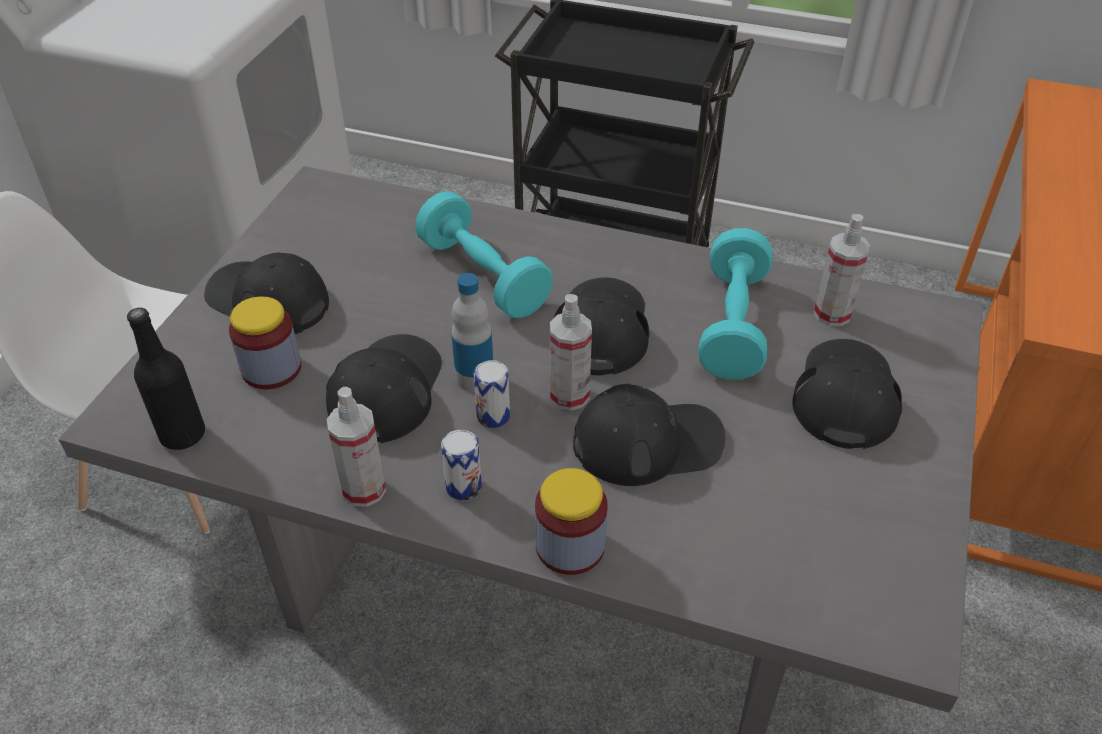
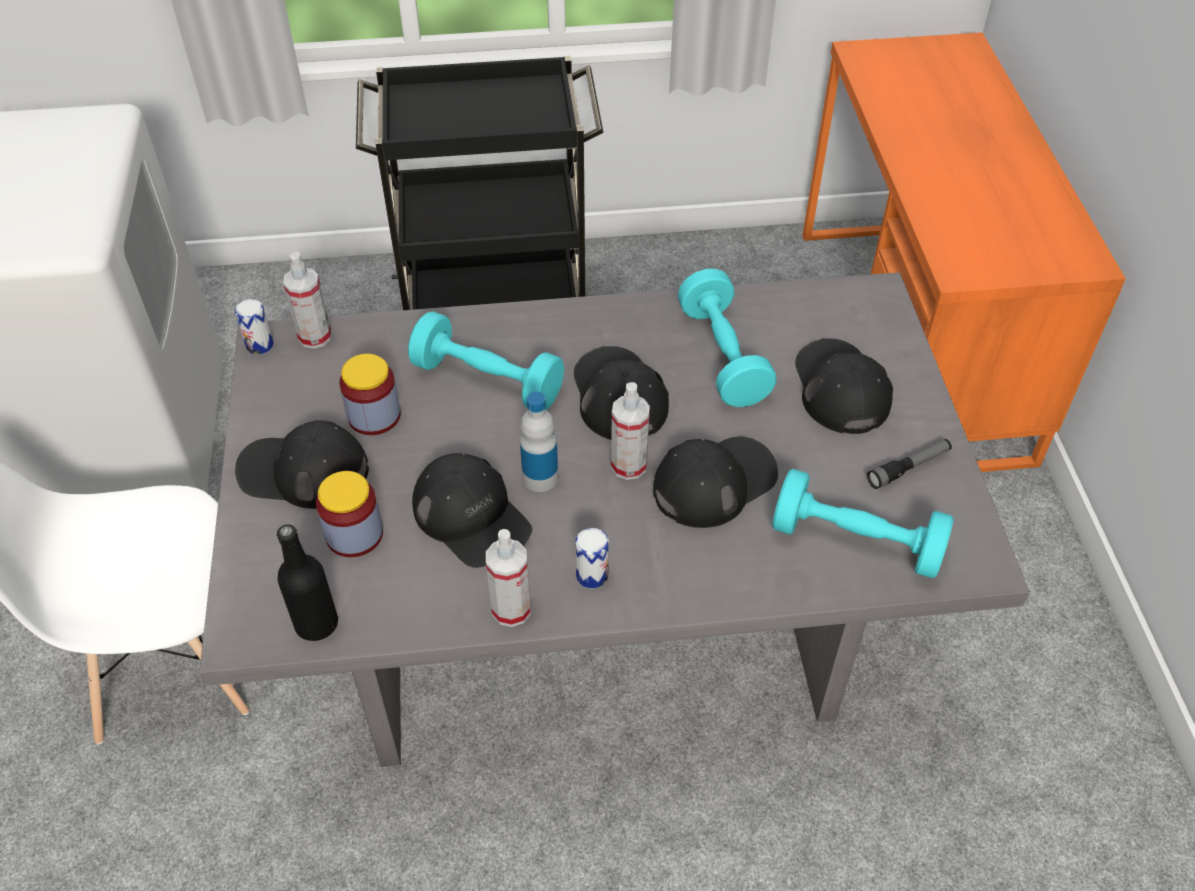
camera: 25 degrees left, 5 degrees up
(386, 390) = (472, 516): black cap -> black cap turned 150 degrees clockwise
(493, 416) = (577, 506): can -> can (259, 345)
(570, 546) = (705, 591): jar -> jar (374, 416)
(770, 558) = (856, 541): none -> turquoise dumbbell
(832, 314) = (794, 320): spray bottle -> spray bottle (315, 336)
(879, 502) = (908, 468): none -> flashlight

